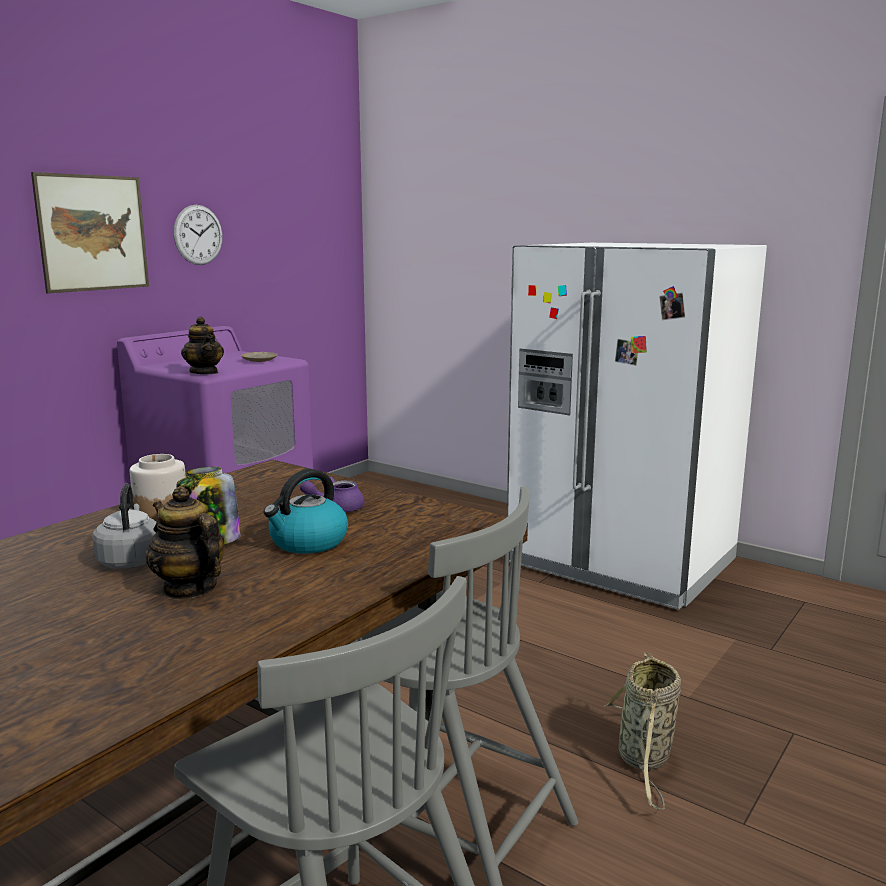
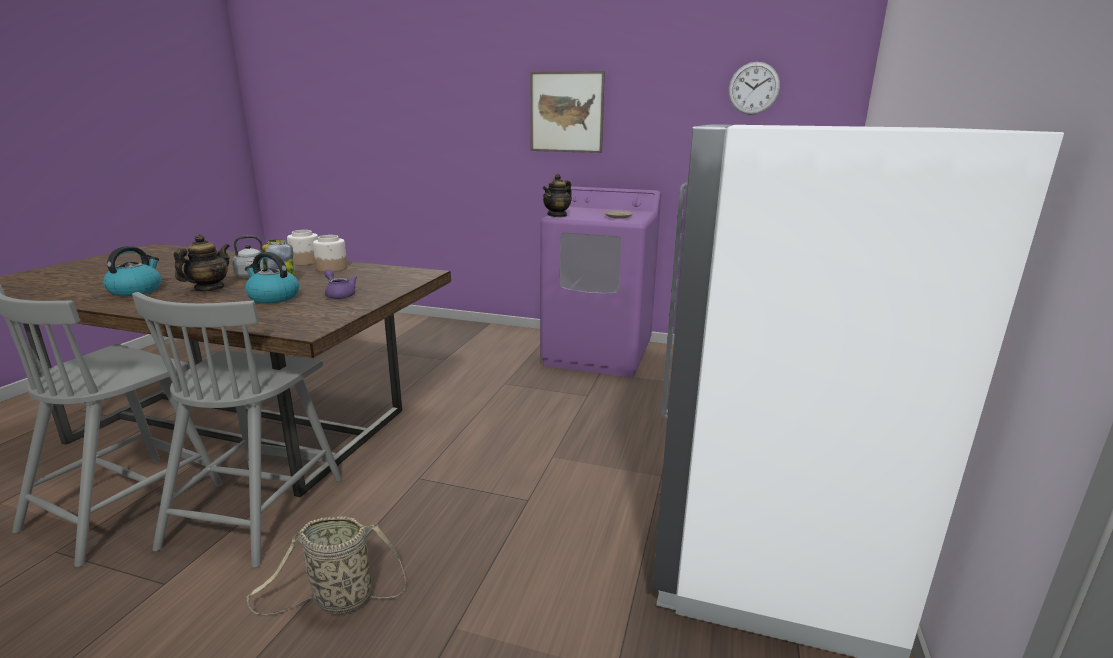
camera: 70 degrees right, 5 degrees up
(78, 529) = (305, 262): none -> jar
(111, 653) = (136, 290): none -> kettle
(198, 235) = (652, 115): wall clock -> wall clock (753, 88)

